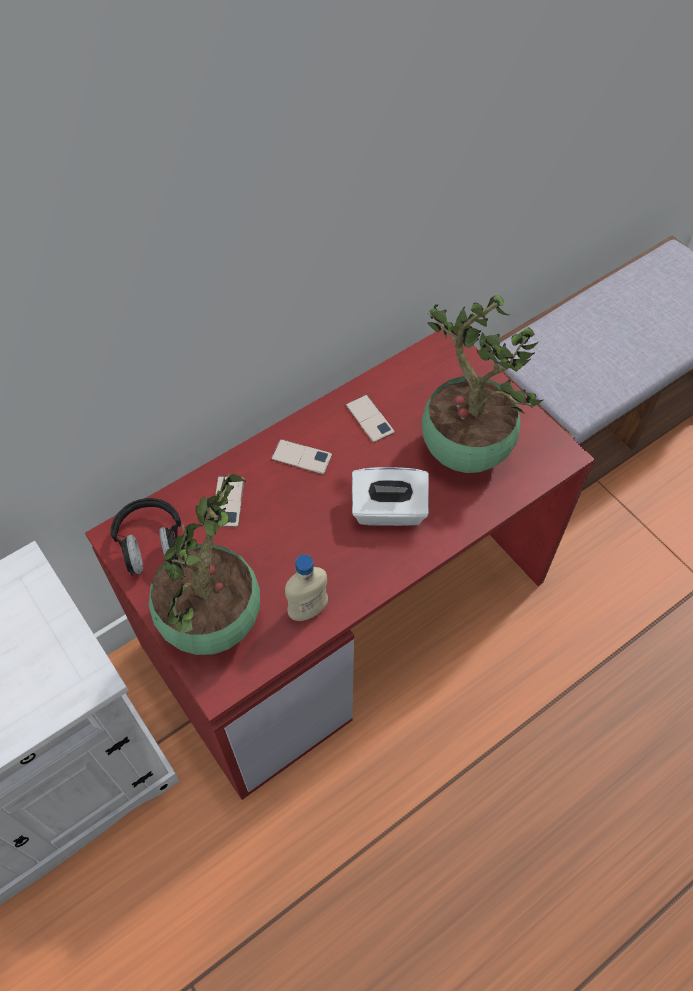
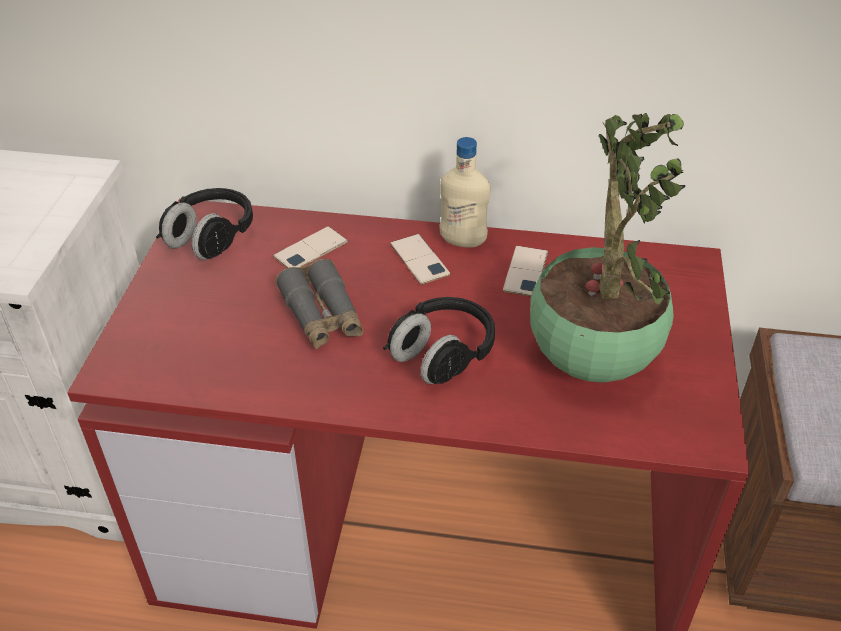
camera: 45 degrees right, 15 degrees down
(213, 619) = (178, 322): potted plant -> none
(293, 541) = (322, 315): none -> grey binoculars
(308, 610) = (259, 375): beige bottle -> beige bottle (463, 241)
(388, 511) = (442, 354): white tissue box -> black headphones

